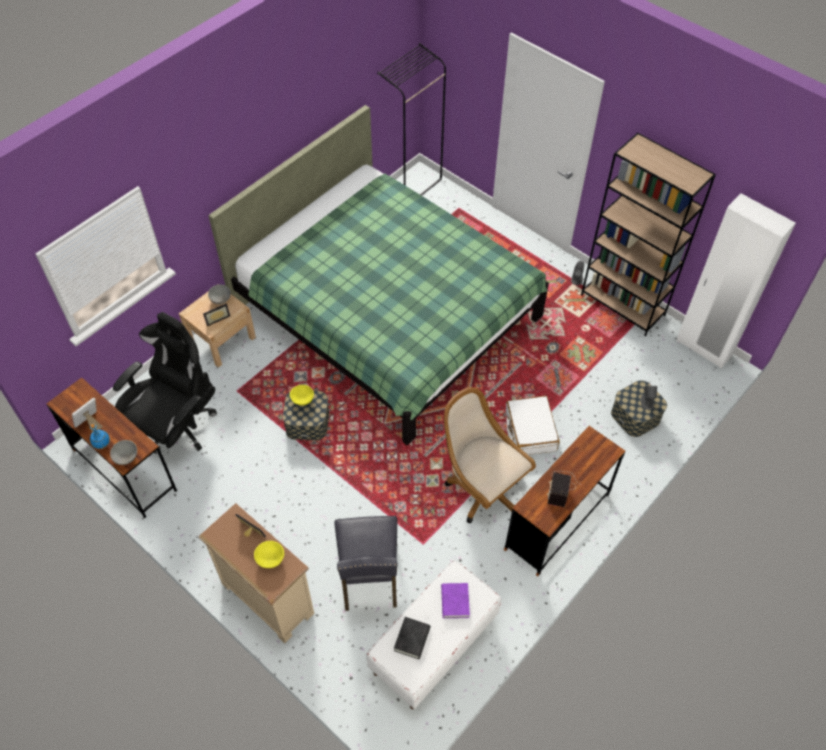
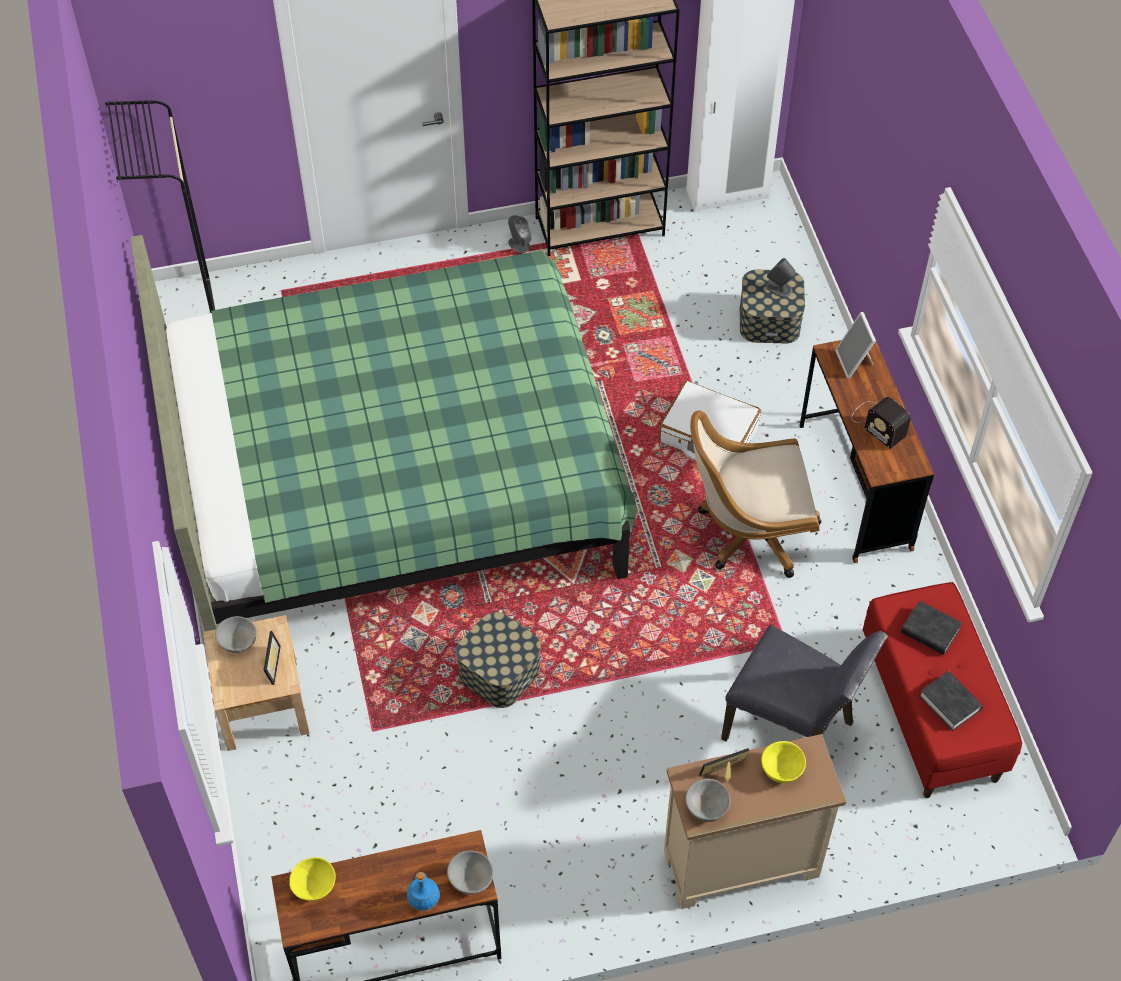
camera: 55 degrees left, 0 degrees up
(90, 424) = (372, 901): picture frame -> picture frame (854, 362)
(176, 429) = (377, 843): black office chair -> none
(222, 535) = (706, 808): none -> grey bowl
(302, 400) = (483, 645): yellow bowl -> yellow bowl (315, 887)
(433, 646) = (931, 712): white bench -> red bench
(455, 602) = (930, 631): purple book -> black book

